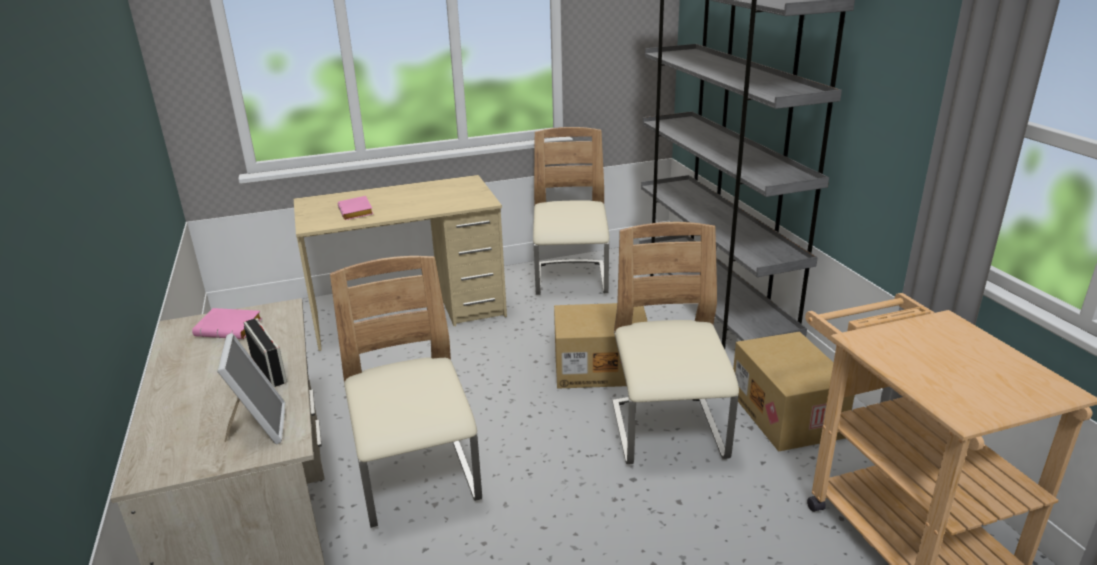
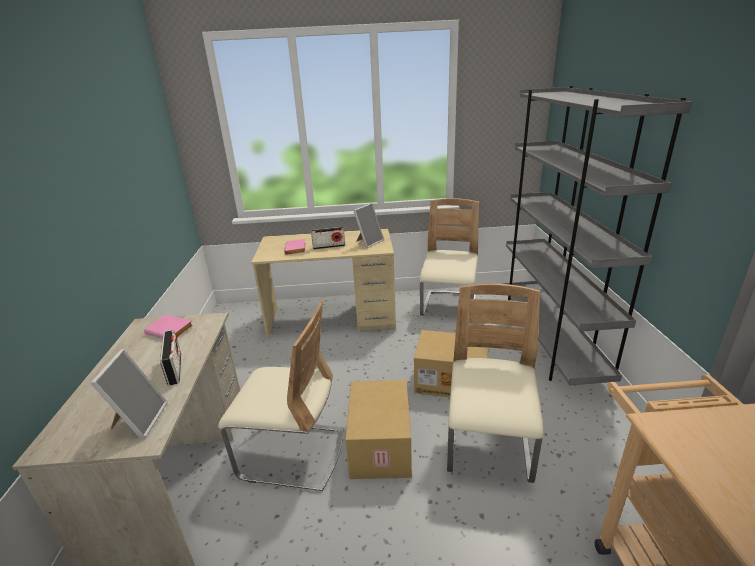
camera: 15 degrees right, 0 degrees up
(404, 204) = (329, 246): none -> radio
(418, 481) = (292, 454): beige chair -> beige chair turned 105 degrees clockwise
(459, 194) = (368, 242): none -> picture frame
(788, 414) = (593, 448): cardboard box -> cardboard box (382, 445)

